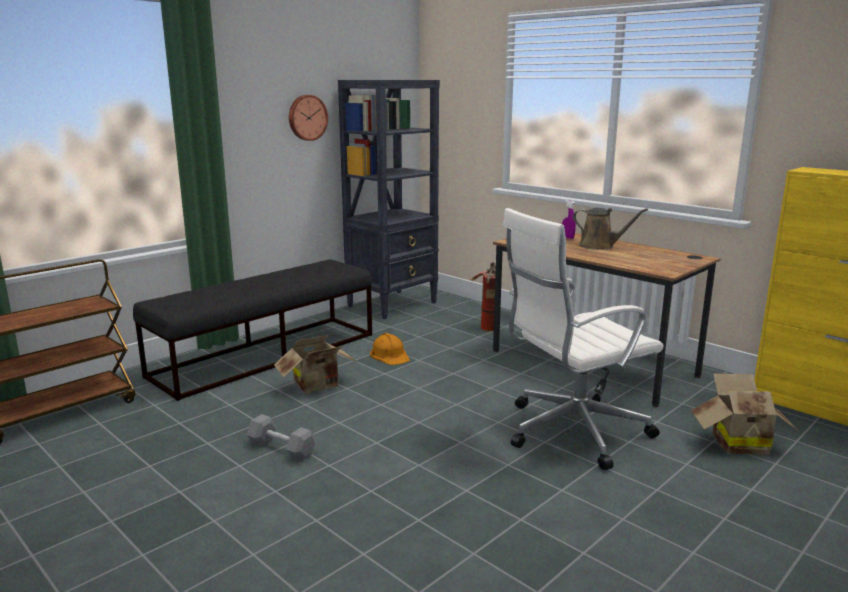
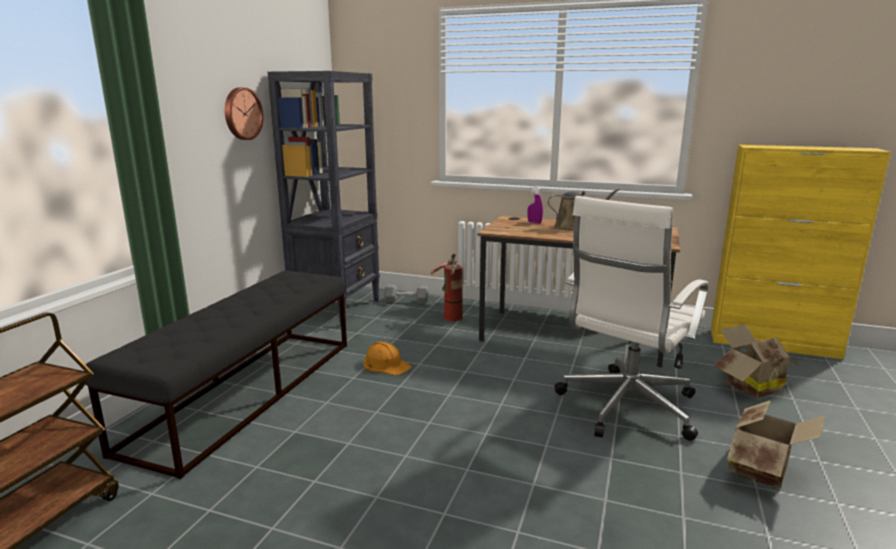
camera: 25 degrees left, 0 degrees up
(281, 448) = (371, 508): grey dumbbell -> grey dumbbell (406, 301)
(318, 386) = (343, 417): cardboard box -> cardboard box (763, 470)

